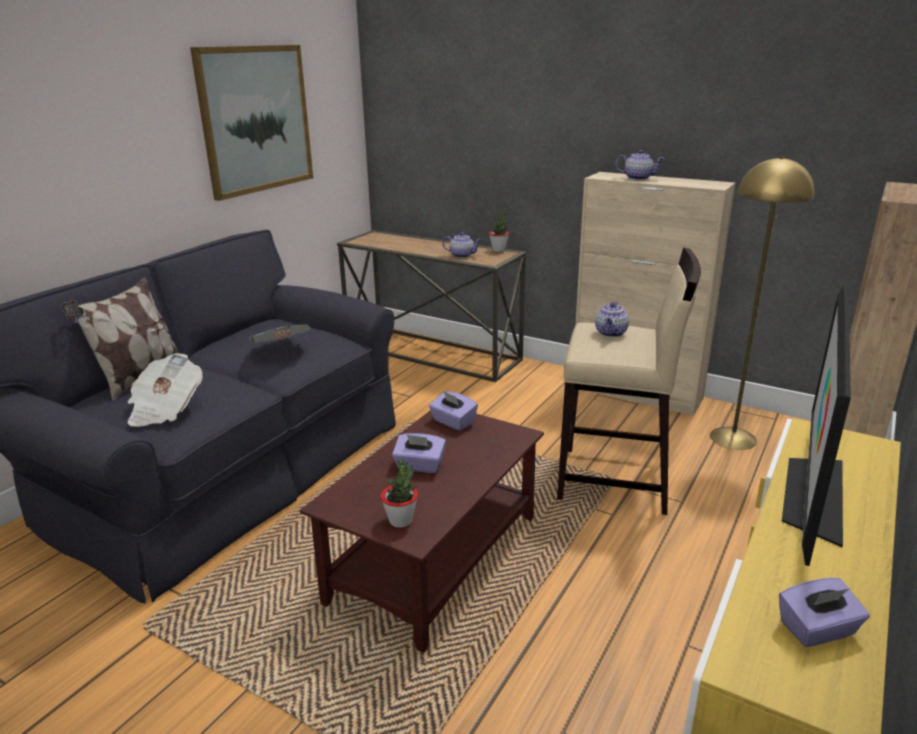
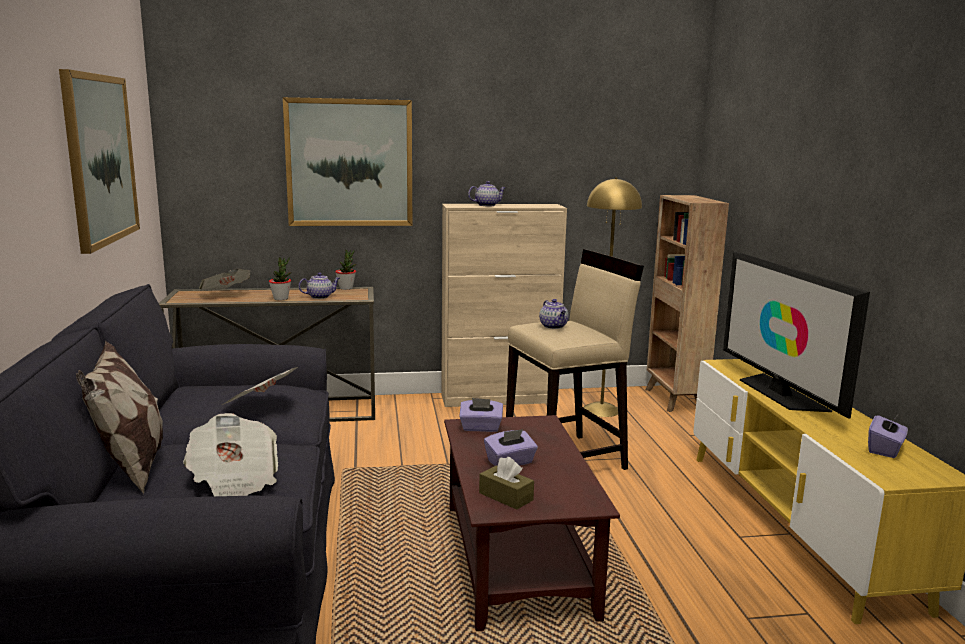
camera: 40 degrees left, 10 degrees down
(361, 497) = (506, 496): none -> brown tissue box
(396, 241) = (225, 294): none -> newspaper
(401, 520) = (563, 499): potted plant -> potted plant (281, 299)
(513, 122) = (349, 163): none -> picture

